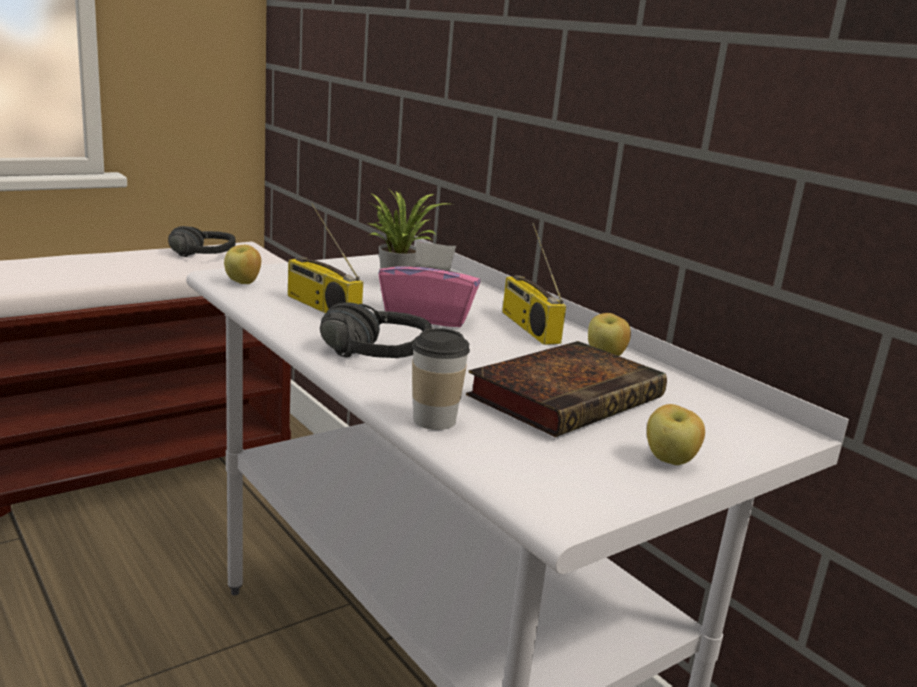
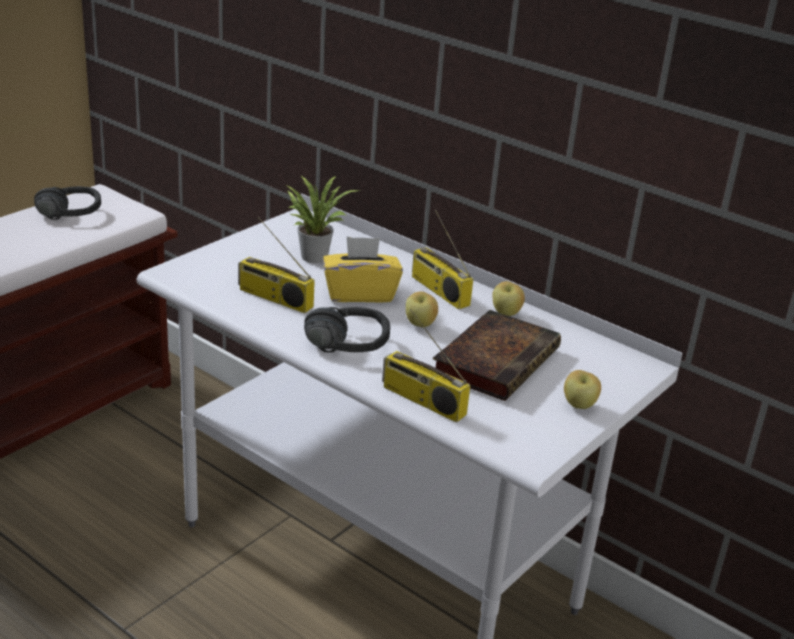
camera: 15 degrees left, 10 degrees up
(243, 282) = (193, 279): apple -> apple (420, 324)
(428, 316) = (360, 293): pink tissue box -> yellow tissue box
(434, 420) = (421, 400): cup -> radio

